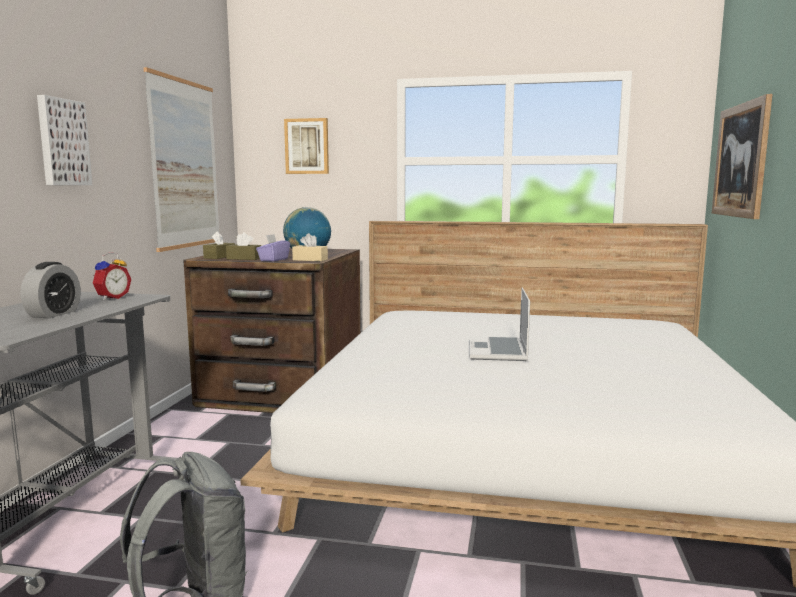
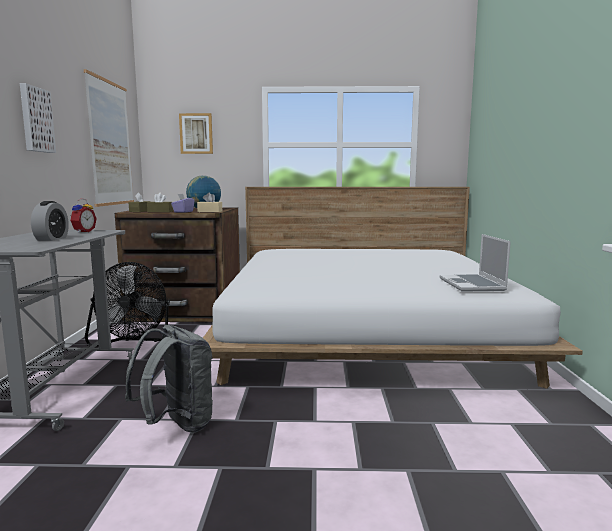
camera: 10 degrees left, 0 degrees up
(191, 447) = (134, 344): none -> black fan
(498, 351) = (349, 265): laptop -> laptop (473, 285)
(740, 160) = (490, 143): picture -> none

